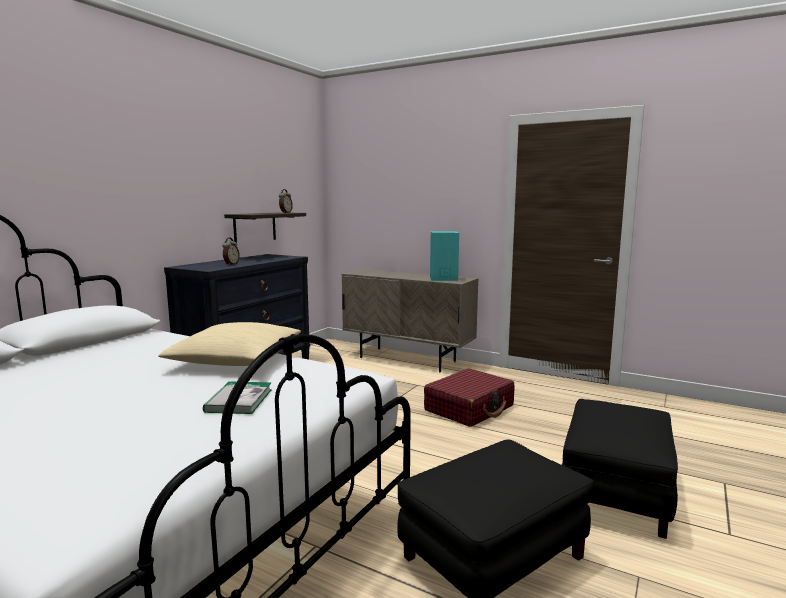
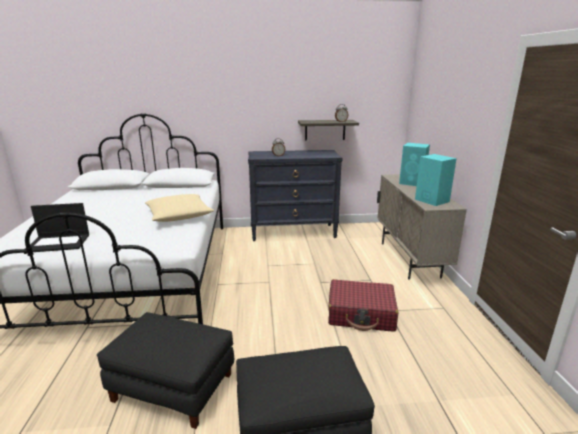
camera: 55 degrees right, 10 degrees up
(158, 451) = (59, 243): none -> laptop
(239, 400) = (122, 236): book -> none
(388, 273) = (412, 183): none -> turquoise speaker

